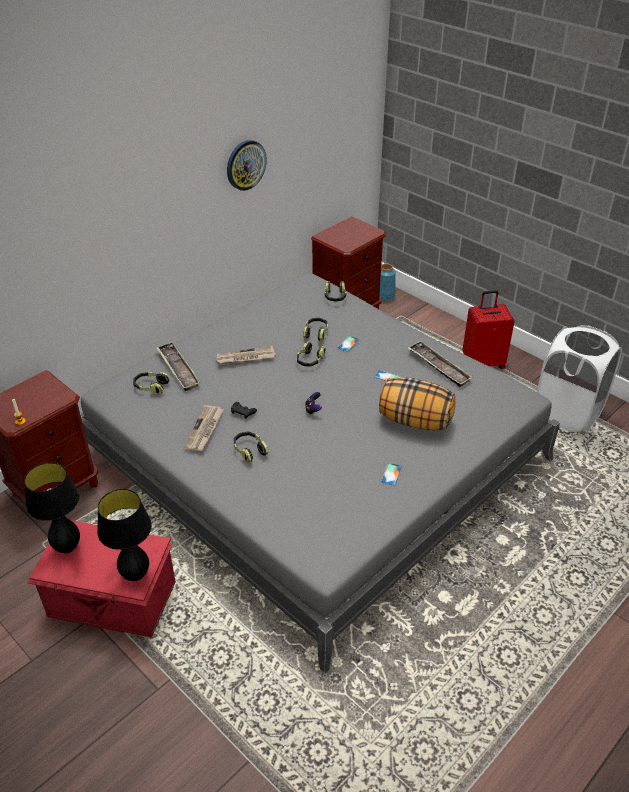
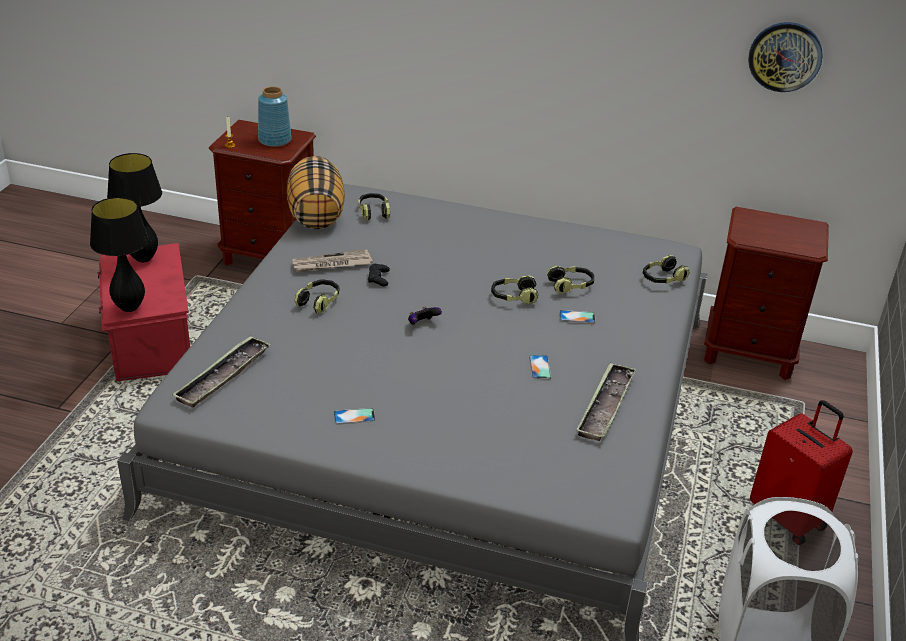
camera: 60 degrees right, 5 degrees down
(178, 369) = (417, 218): tray -> tray (223, 376)
(245, 165) = (642, 45): wall clock -> wall clock (785, 56)
(245, 357) = (475, 251): newspaper -> none
(385, 296) = (832, 374): blue vase -> blue vase (275, 140)
(414, 421) = (471, 411): pillow -> pillow (315, 215)

